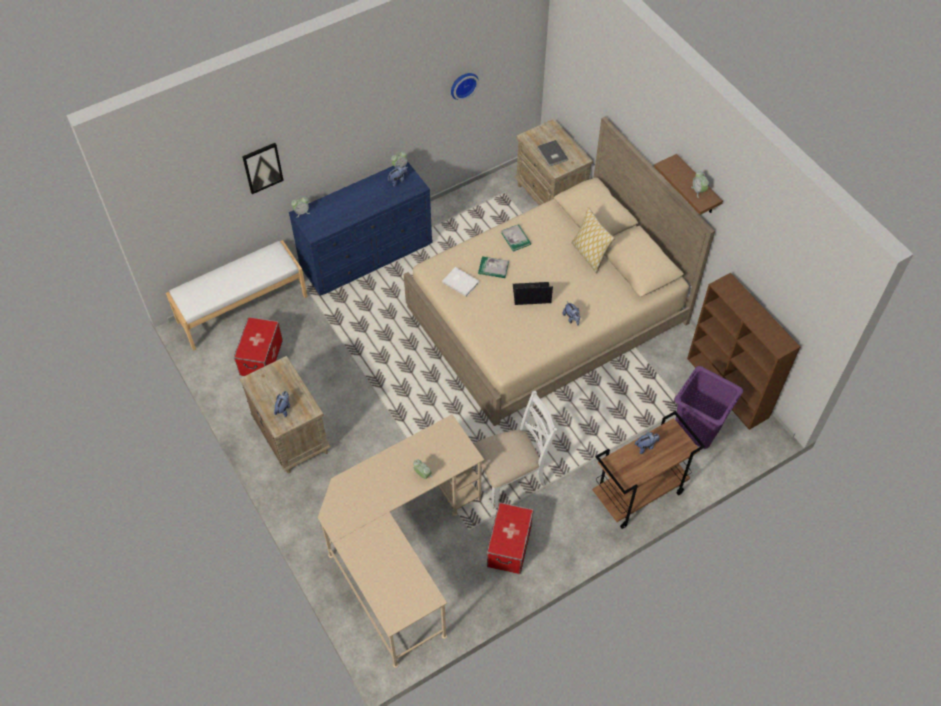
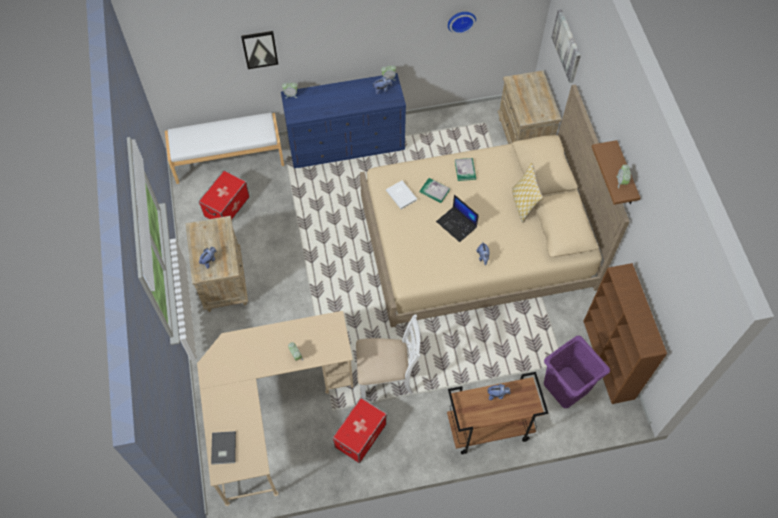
camera: 20 degrees right, 5 degrees up
(531, 294) = (457, 224): laptop -> laptop turned 150 degrees counterclockwise
(552, 154) = (527, 103): grey book -> grey book (223, 448)
(582, 80) = (567, 45): none -> picture

